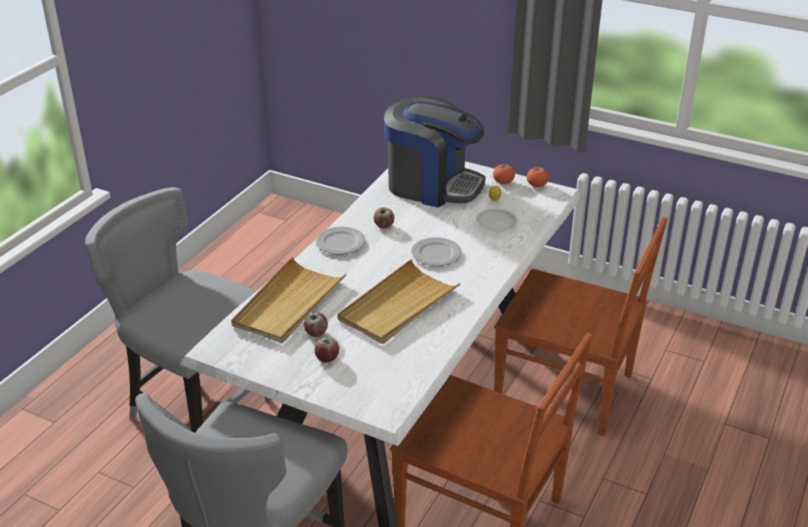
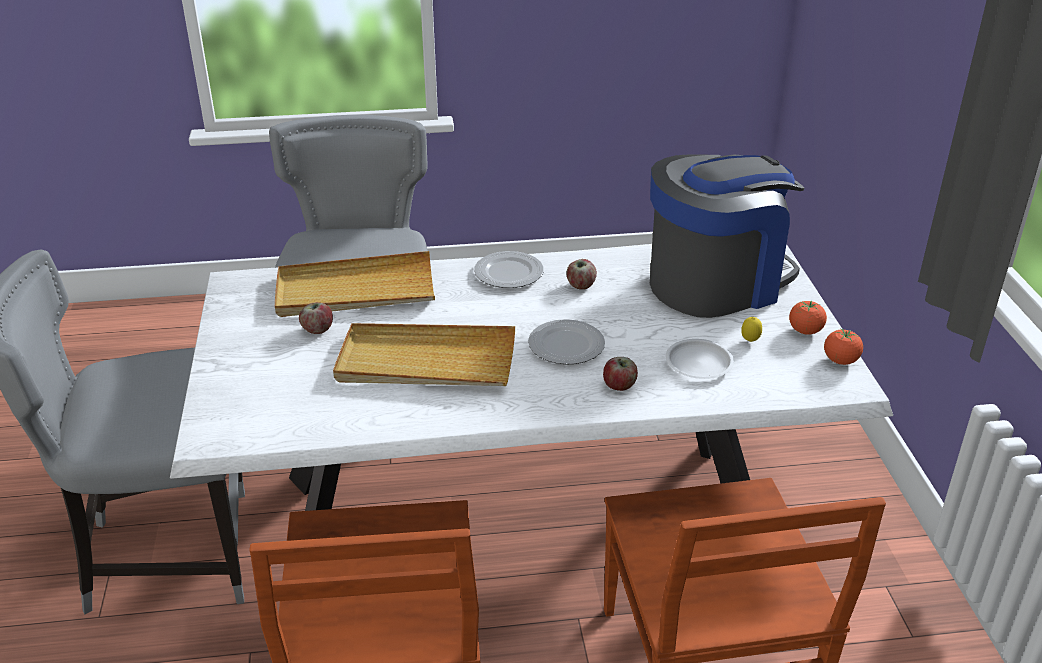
camera: 55 degrees right, 0 degrees up
(327, 358) = (277, 356): apple -> apple (619, 386)
(432, 185) = (717, 282): coffee machine -> coffee machine turned 105 degrees counterclockwise

